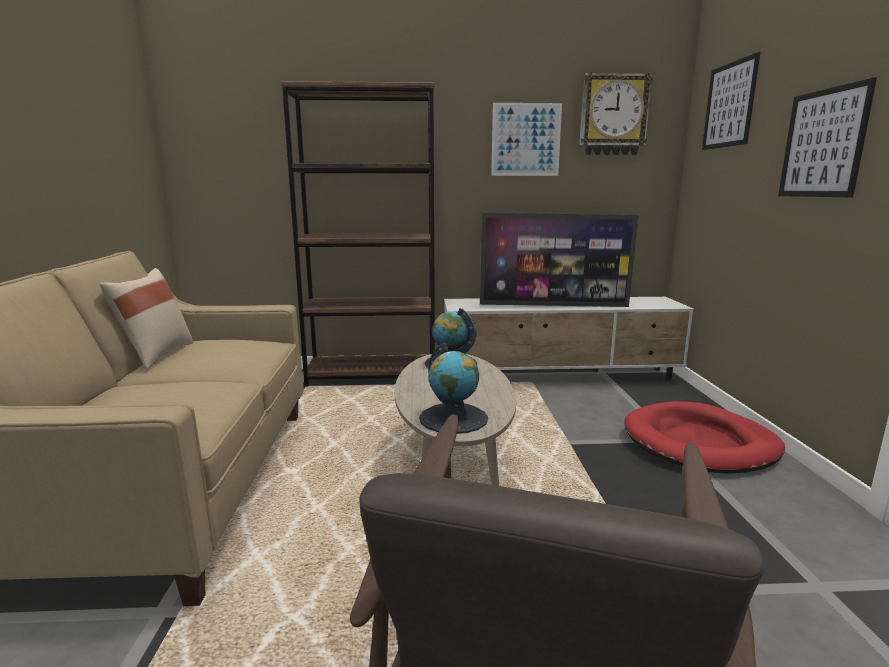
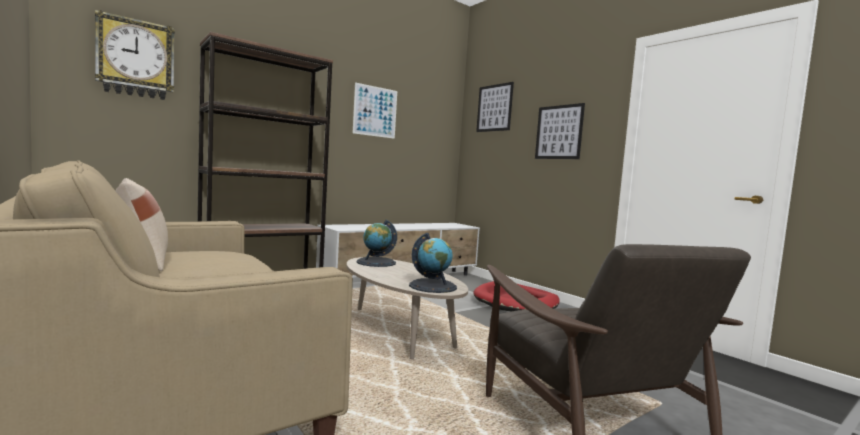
camera: 35 degrees left, 10 degrees down
(553, 305) = (402, 227): television -> none
(613, 115) = (425, 104): wall clock -> wall clock (135, 58)

